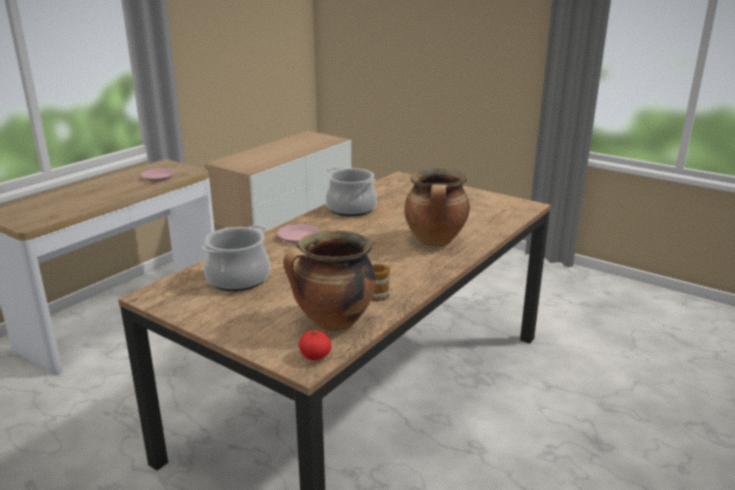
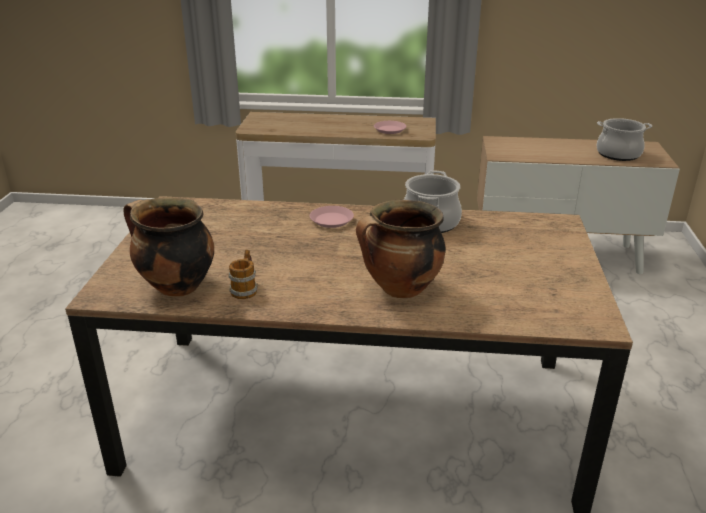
camera: 60 degrees right, 5 degrees up
(238, 279) = (223, 224): cooking pot -> cooking pot (618, 154)
(315, 356) = (113, 296): tomato -> none

